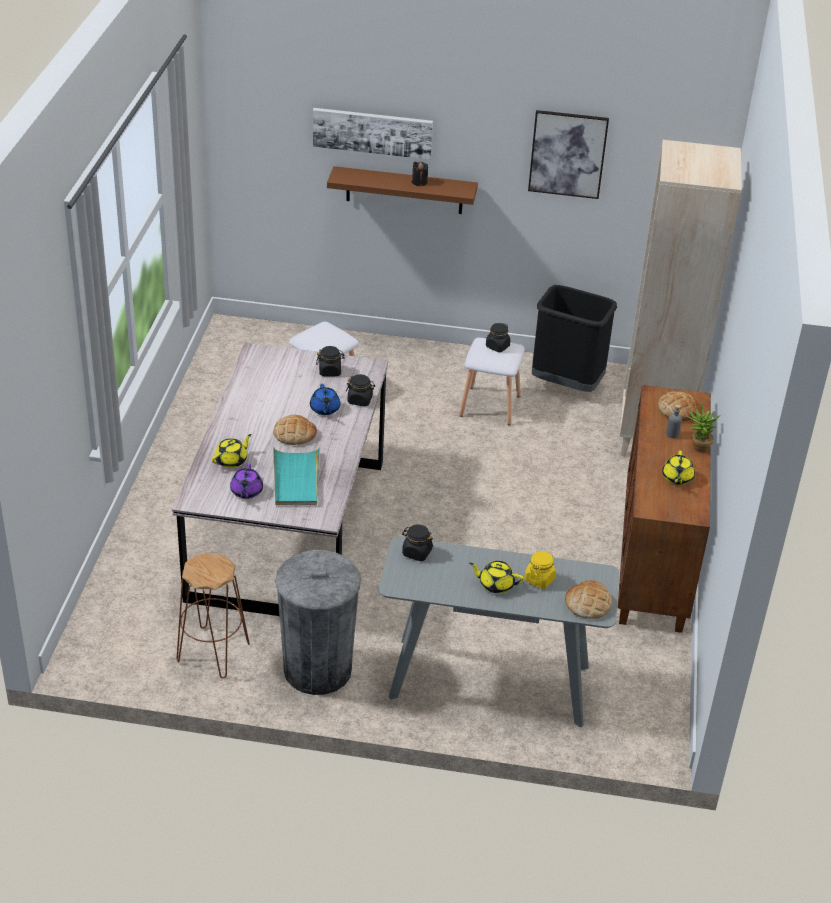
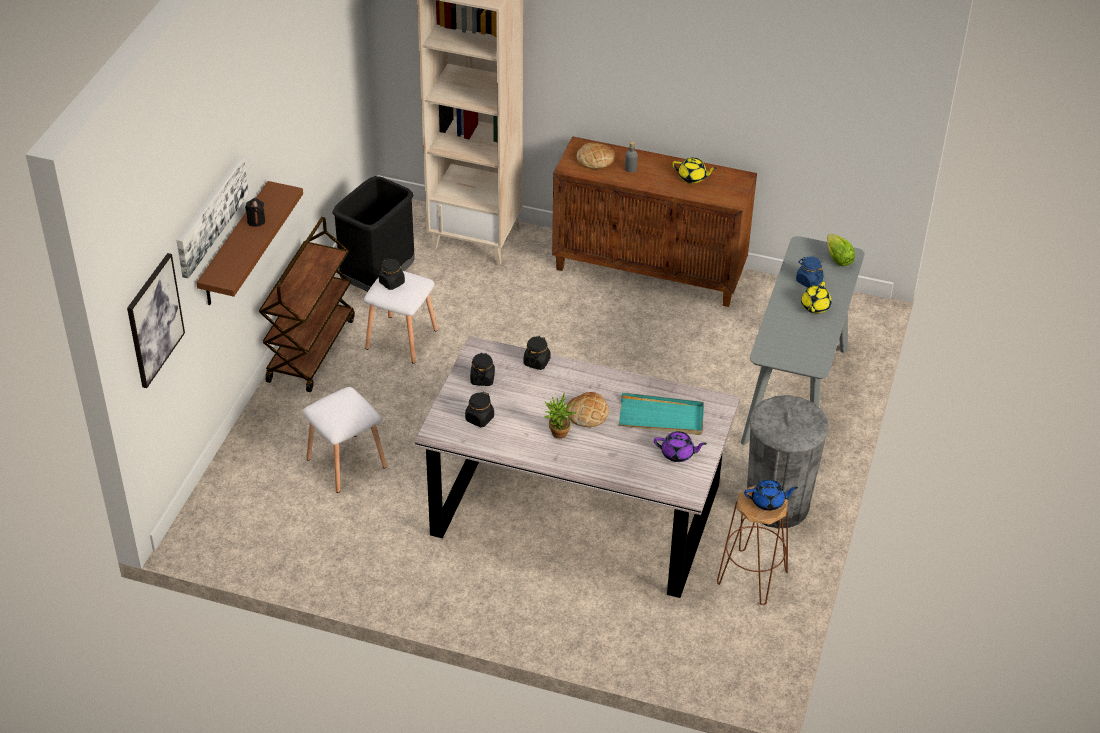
camera: 80 degrees left, 5 degrees up
(232, 460) = (627, 462): yellow teapot -> none
(325, 409) = (549, 388): blue teapot -> blue teapot (768, 502)
(416, 552) = (772, 348): black jar -> black jar (479, 419)
(460, 358) = (310, 349): none -> brown cart
(539, 579) = (808, 281): yellow jar -> blue jar
(567, 154) = (301, 89): picture -> picture (154, 320)
(588, 603) = (838, 259): bread -> lettuce
(697, 447) = (651, 158): potted plant -> potted plant (558, 435)

